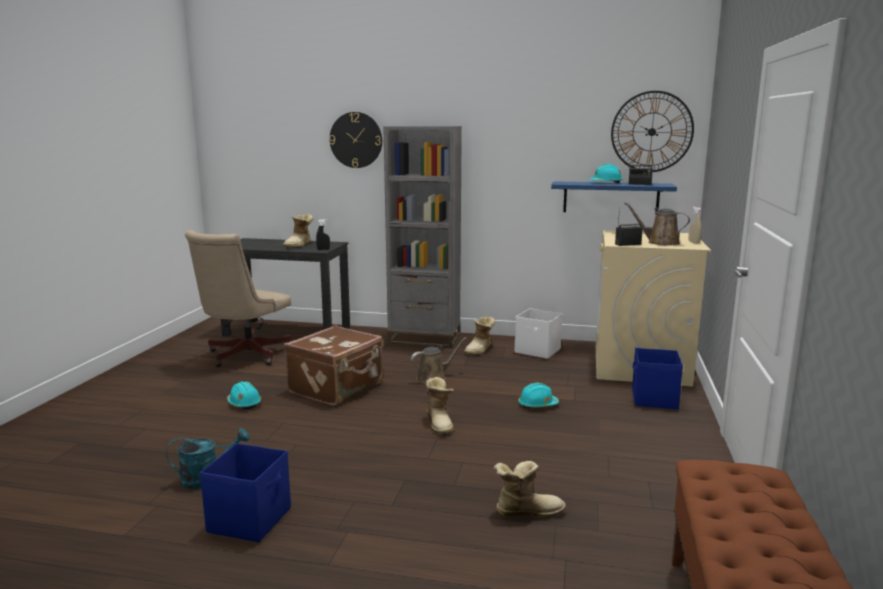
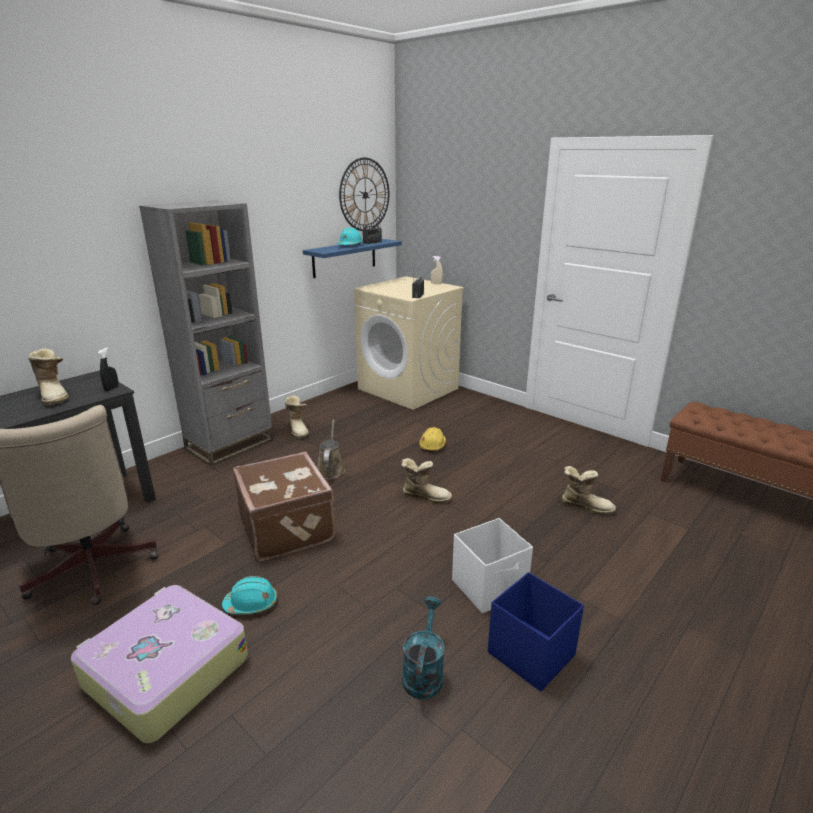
camera: 60 degrees left, 10 degrees up
(172, 401) = (165, 671): none -> suitcase
(356, 140) = (78, 229): wall clock -> none
(527, 511) = (585, 505): boot -> boot turned 90 degrees clockwise
(537, 405) = (432, 445): turquoise hard hat -> yellow hard hat
(538, 351) = (334, 409): white storage box -> white storage box (490, 587)
(654, 399) = (464, 406): blue storage box -> none
(660, 243) = (425, 289): brown watering can -> none

